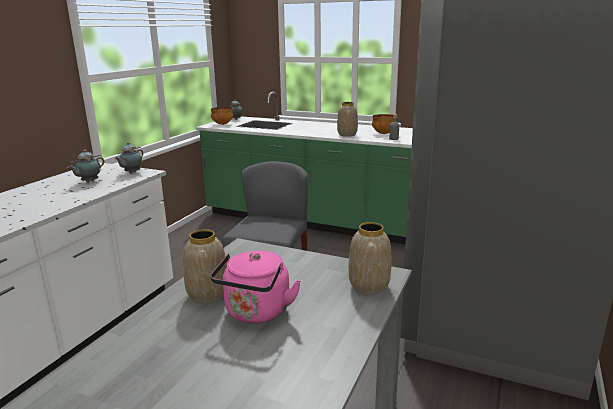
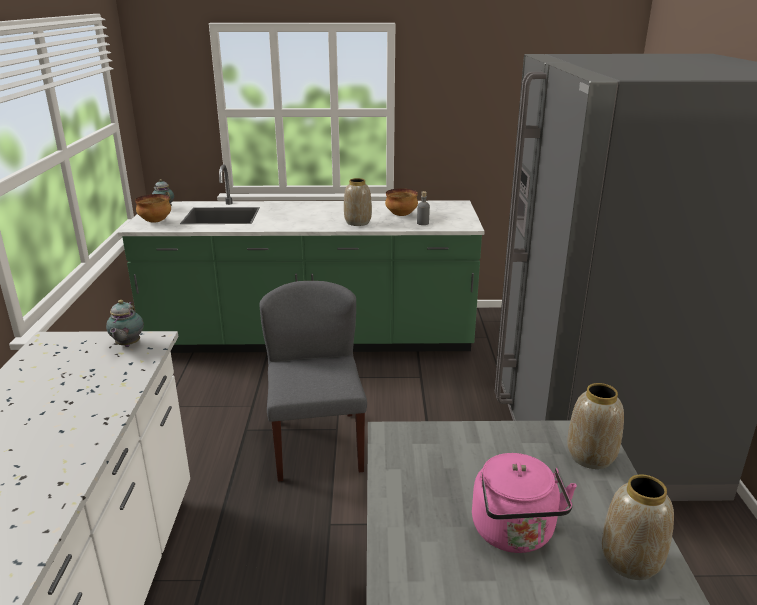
camera: 25 degrees left, 5 degrees up
(89, 182) = (77, 377): teapot -> none
(208, 295) = (431, 524): vase -> vase (630, 560)

